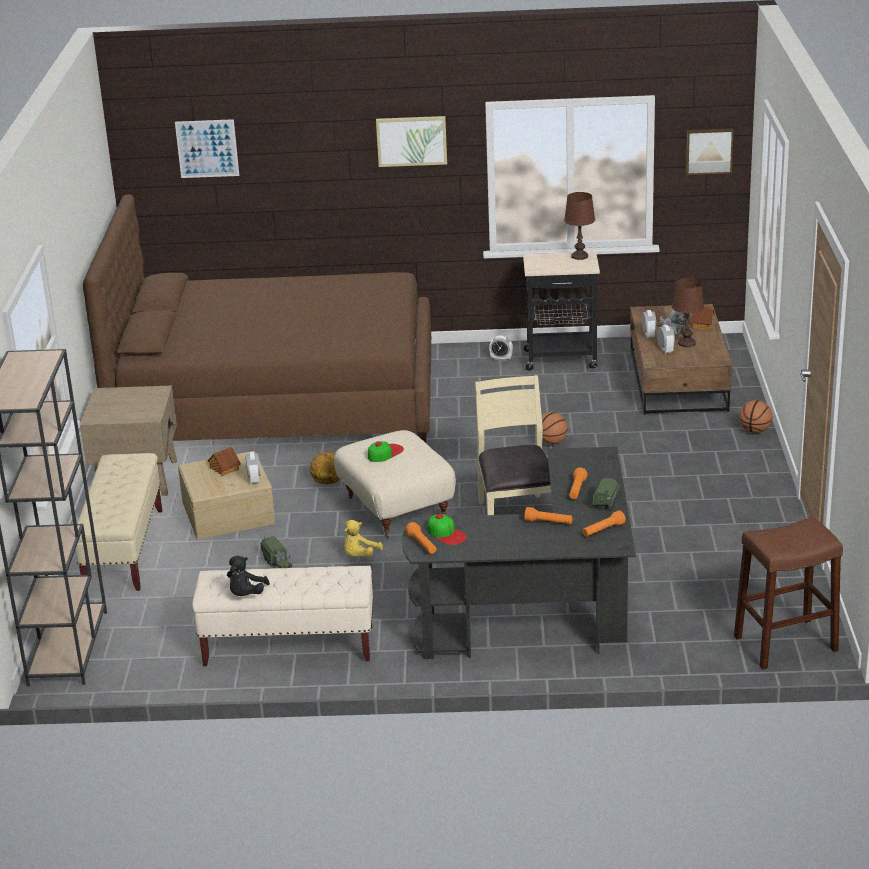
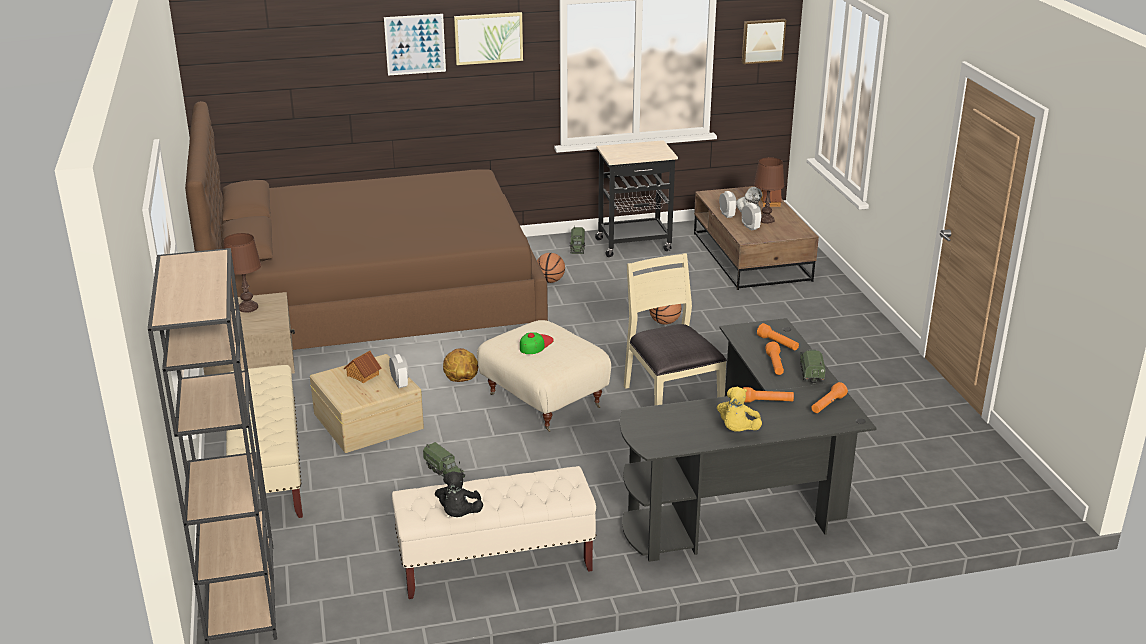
camera: 15 degrees left, 0 degrees up
(207, 148) = (282, 51): picture -> picture (415, 44)
(360, 556) = (528, 454): yellow plush toy -> yellow plush toy (737, 430)
(422, 545) = (648, 438): orange flashlight -> orange flashlight (778, 344)
(446, 533) = (667, 423): cap -> none
(501, 359) = (577, 248): alarm clock -> toy truck
(579, 256) = (651, 145): brown table lamp -> brown table lamp (248, 307)
(754, 431) = (846, 297): basketball -> basketball (550, 281)
(785, 643) = (999, 502): brown stool -> none

